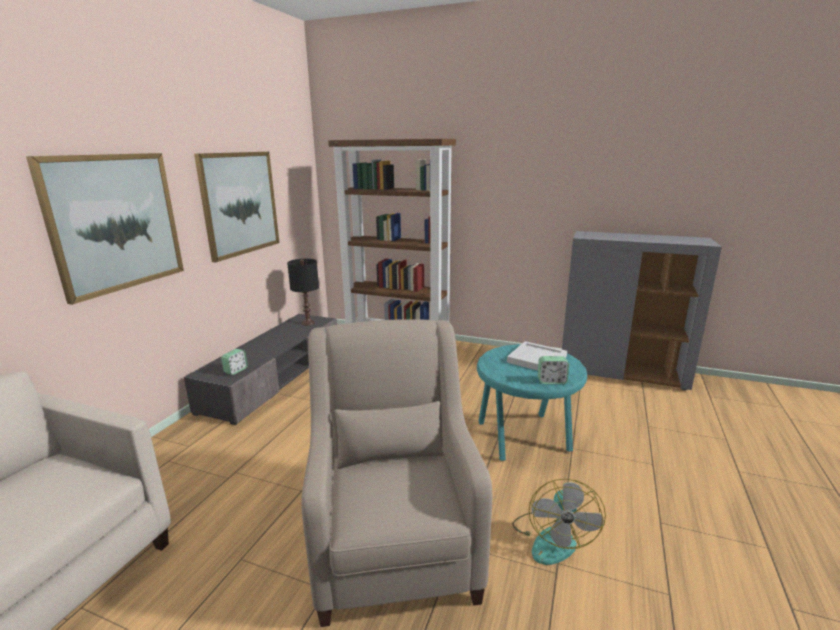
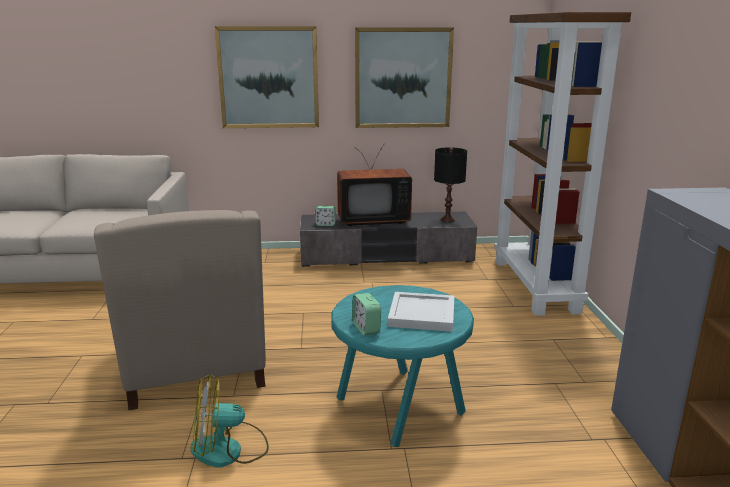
camera: 65 degrees right, 0 degrees up
(259, 348) = (372, 220): none -> television
(394, 541) = (195, 367): beige armchair -> beige armchair turned 105 degrees clockwise

